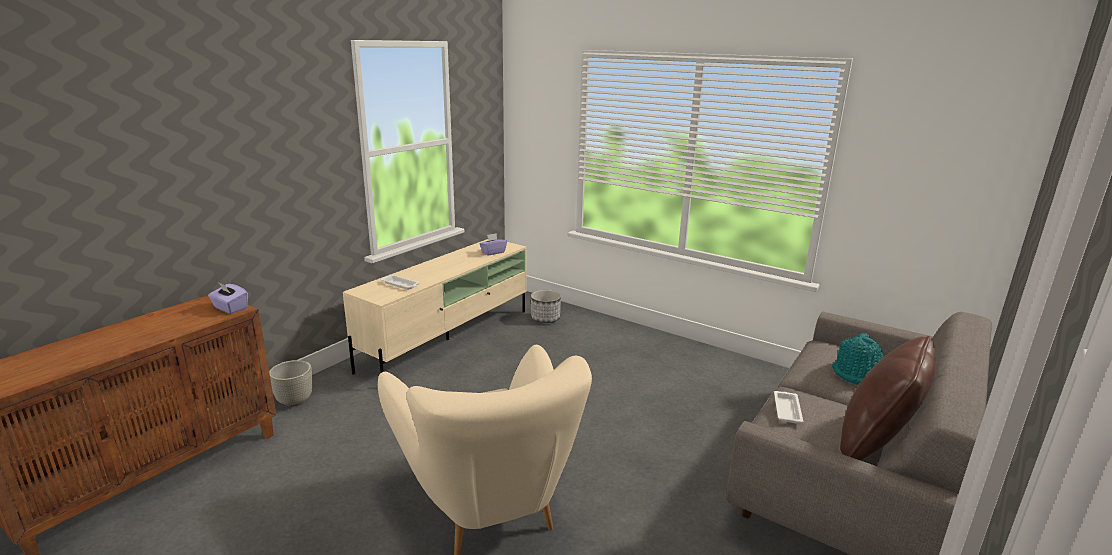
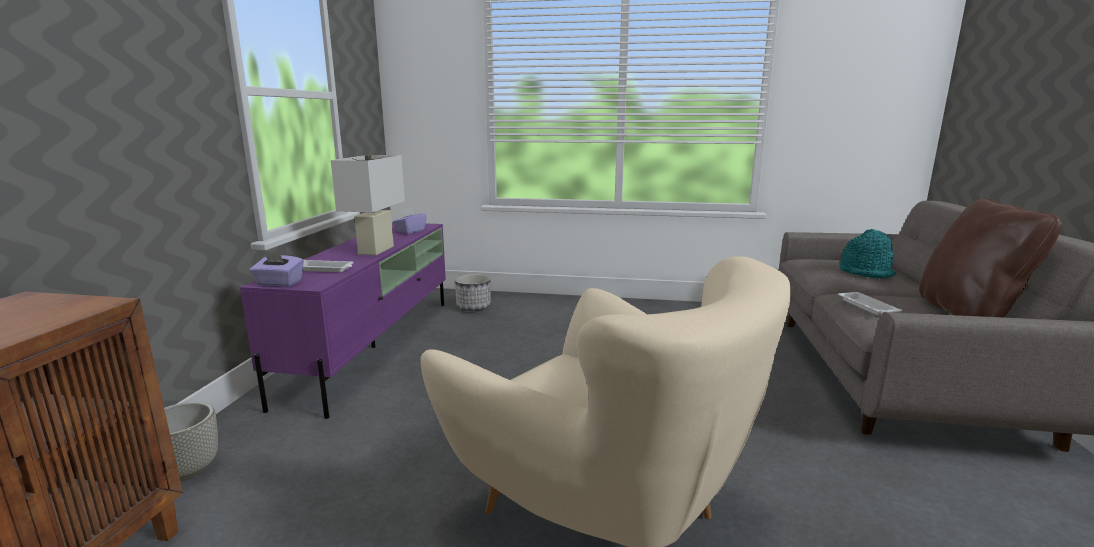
camera: 25 degrees left, 5 degrees down
(230, 308) = (75, 305): purple tissue box -> purple tissue box (279, 283)
(449, 271) = (376, 250): none -> white table lamp
(449, 339) = (374, 346): beige tv stand -> purple tv stand

